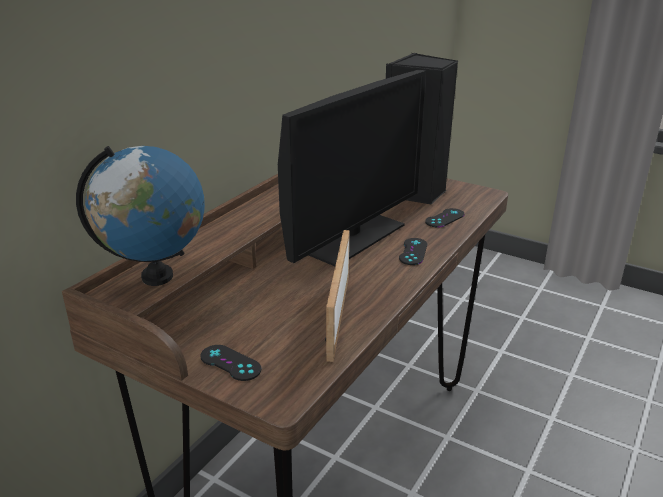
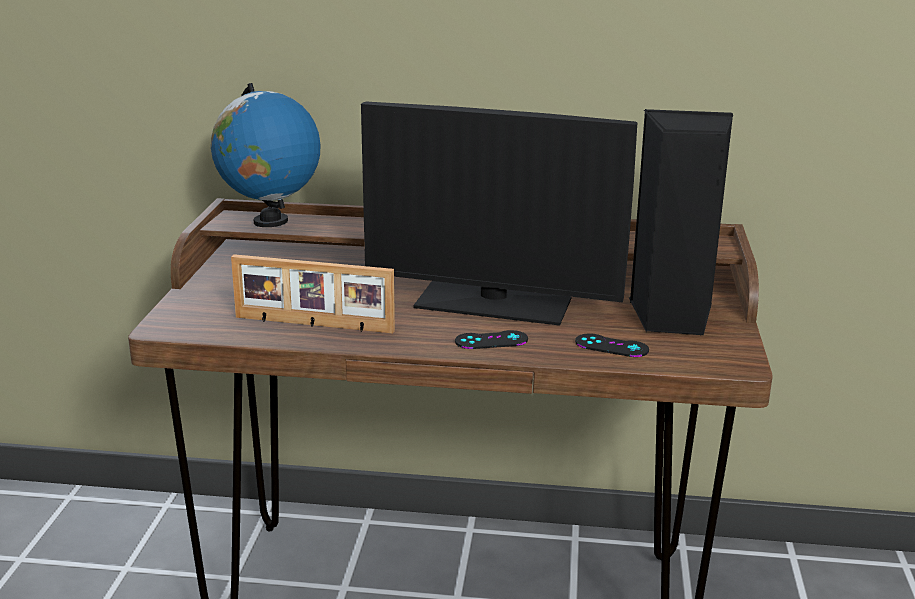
camera: 65 degrees right, 5 degrees down
(230, 363) = (205, 299): black game controller -> none
(336, 315) = (313, 325): picture frame -> picture frame turned 150 degrees counterclockwise

